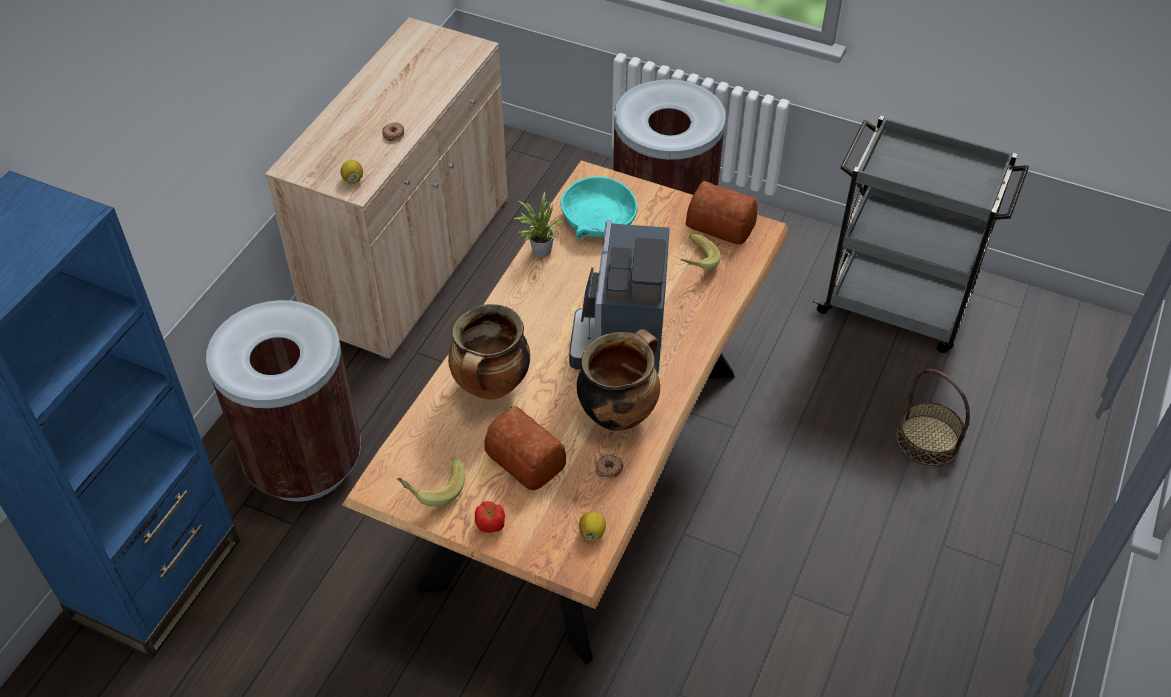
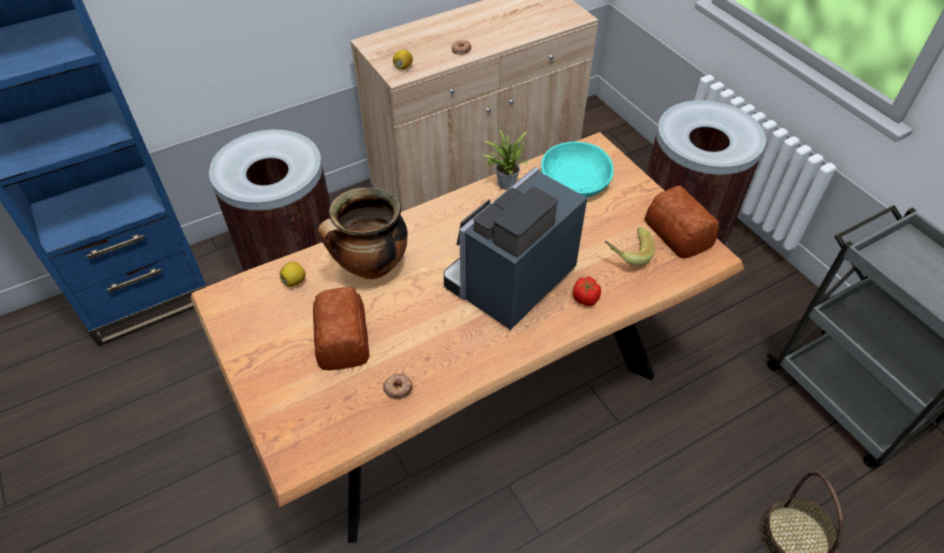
camera: 35 degrees right, 0 degrees up
(433, 488) = (254, 321): banana -> none
(490, 524) = (265, 377): tomato -> tomato (585, 298)
(592, 532) = (333, 436): lemon -> lemon (294, 281)
(618, 413) = (449, 344): cooking pot -> none

